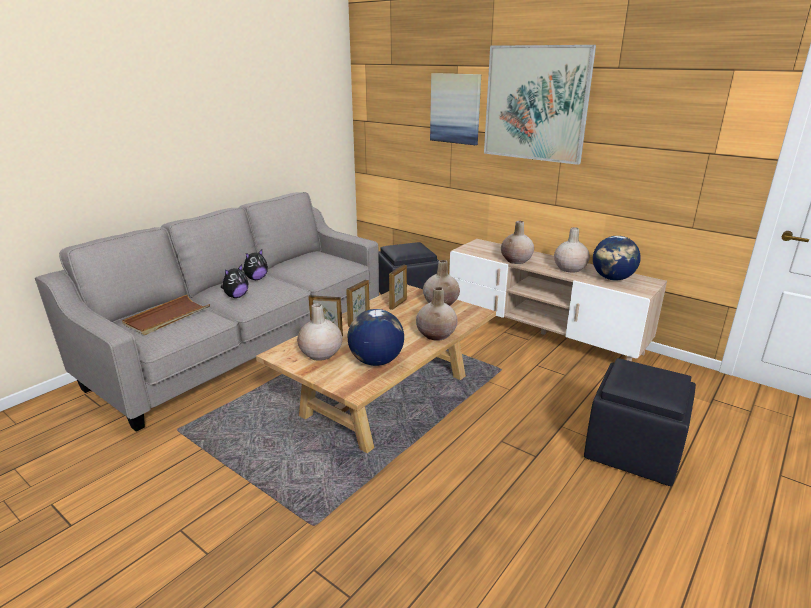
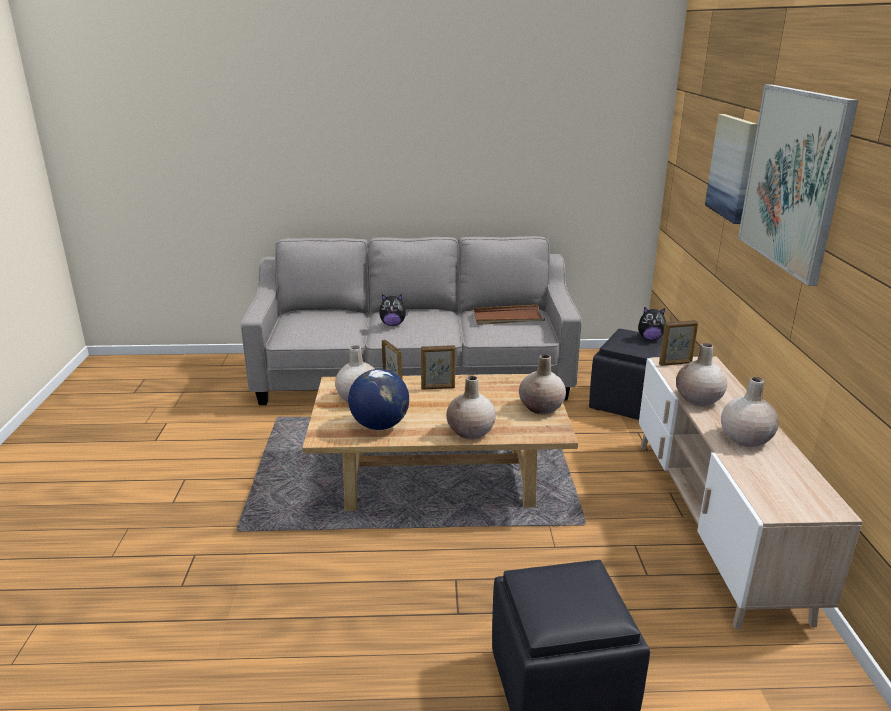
camera: 50 degrees right, 0 degrees up
(167, 317) = (324, 321): brown tray -> brown tray (507, 318)
(256, 279) = (435, 315): plush toy -> plush toy (650, 338)
(398, 304) = (502, 389): picture frame -> picture frame (675, 364)
(612, 278) = (775, 477): globe -> none

